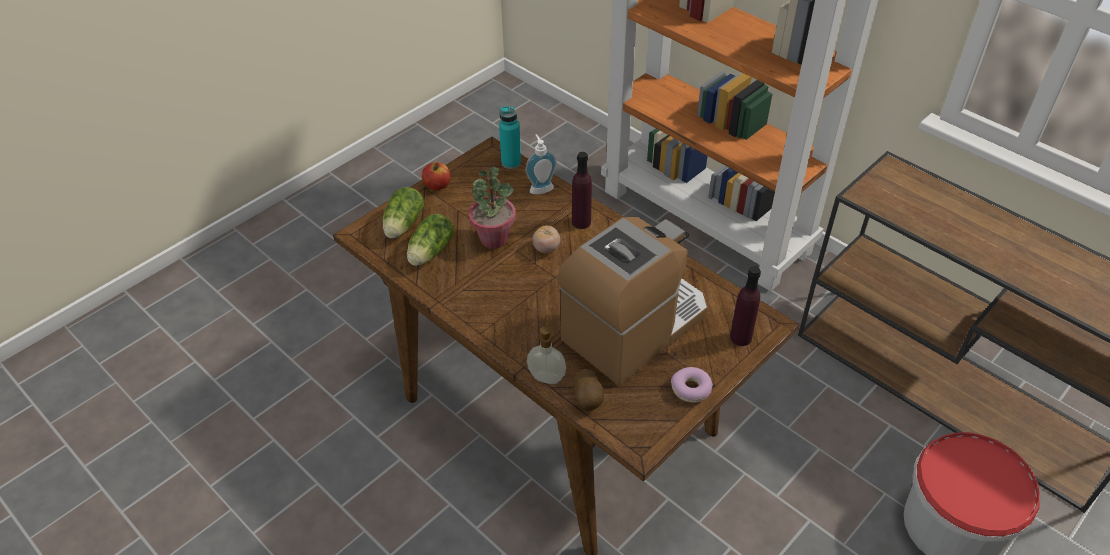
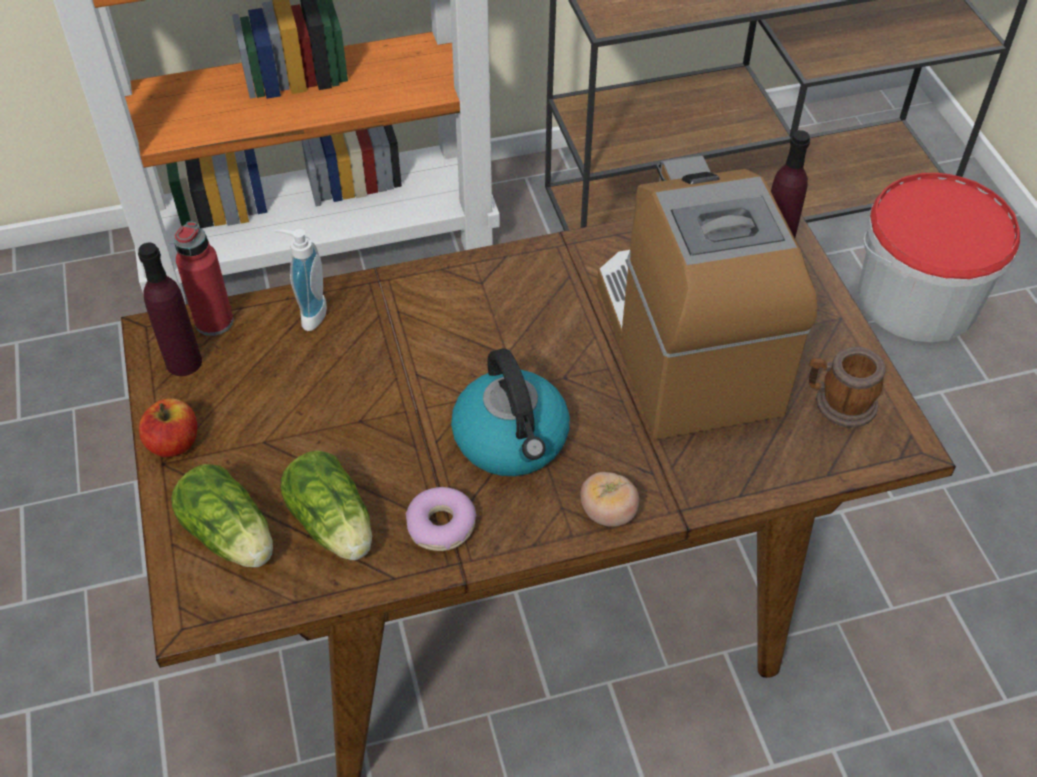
camera: 60 degrees left, 5 degrees up
(494, 238) = (373, 424): potted plant -> none
(511, 163) = (214, 322): turquoise bottle -> red bottle
(520, 288) = (512, 440): none -> kettle
(546, 248) = (450, 369): tomato -> tomato (608, 513)
(547, 377) = (717, 491): soap dispenser -> none
(581, 222) = (427, 302): purple bottle -> purple bottle (184, 362)
(588, 400) = (791, 463): potato -> none
(647, 406) = (838, 403): none -> mug
(691, 389) = (834, 343): donut -> donut (441, 526)

